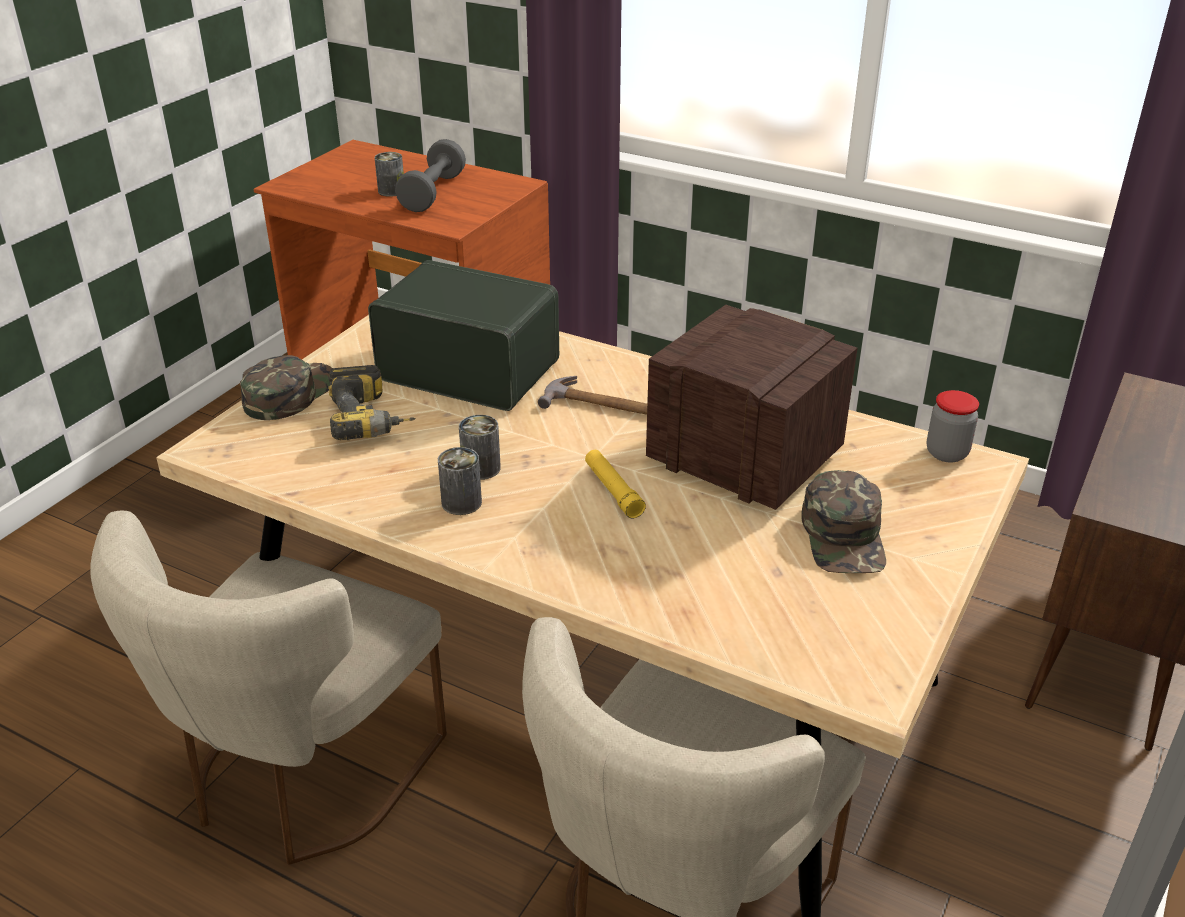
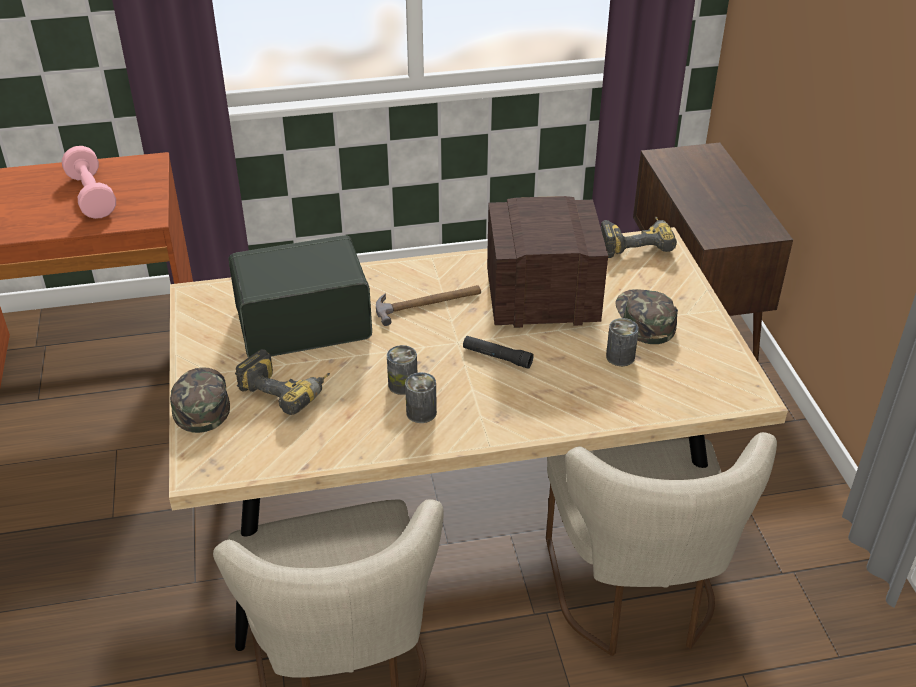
camera: 40 degrees left, 5 degrees up
(391, 191) = (54, 207): can -> can (620, 357)
(432, 193) = (92, 196): grey dumbbell -> pink dumbbell
(613, 490) = (497, 357): yellow flashlight -> black flashlight
(844, 536) = (644, 318): green cap -> green cap turned 150 degrees counterclockwise
(947, 453) = (635, 243): jar -> power drill

